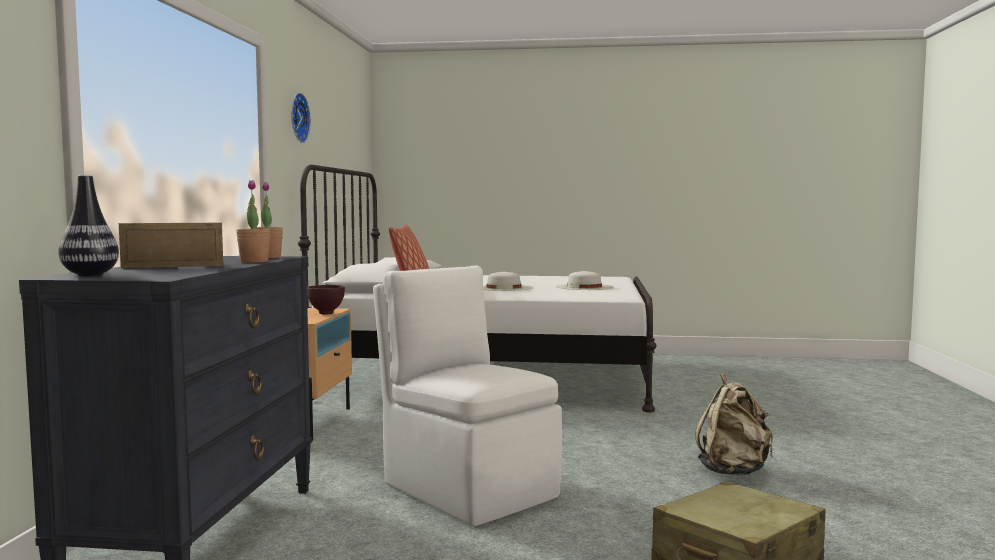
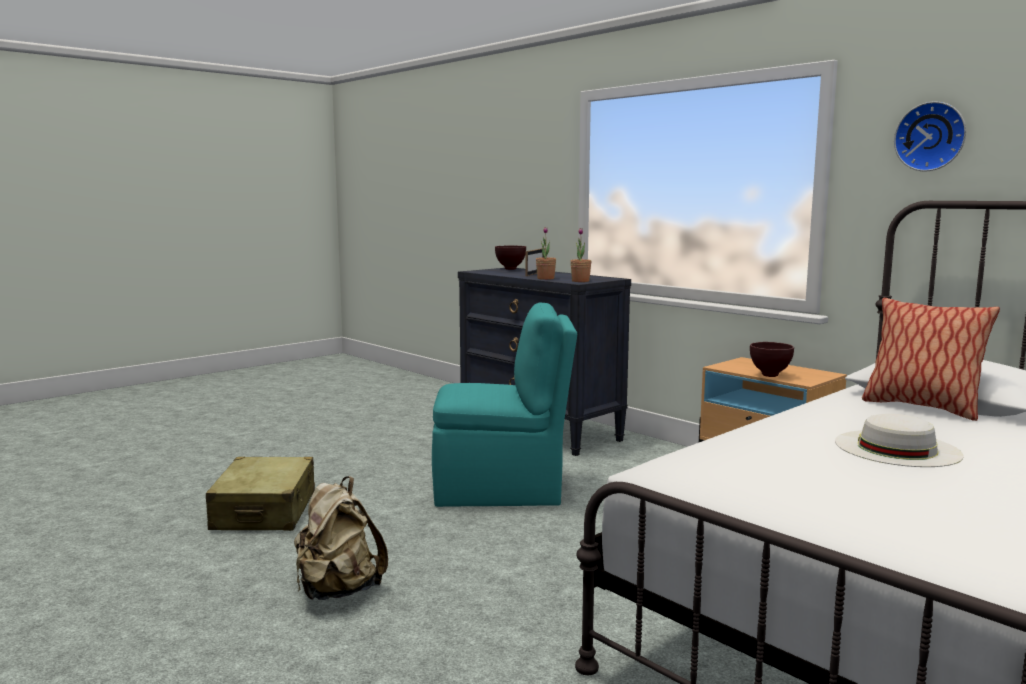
camera: 130 degrees right, 5 degrees up
(90, 275) = (509, 269): vase -> brown bowl
(467, 488) = (502, 489): white chair -> turquoise chair
(584, 287) = (860, 498): white hat -> none

